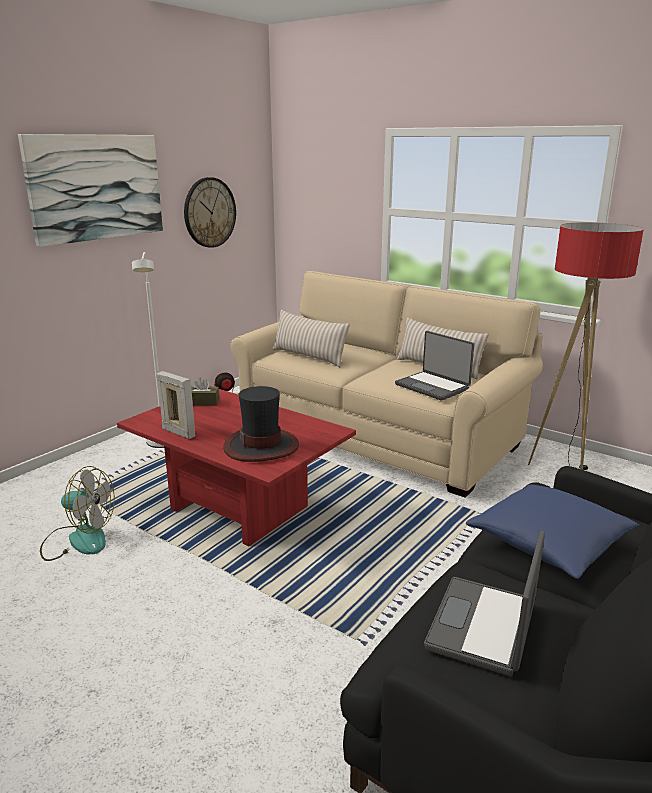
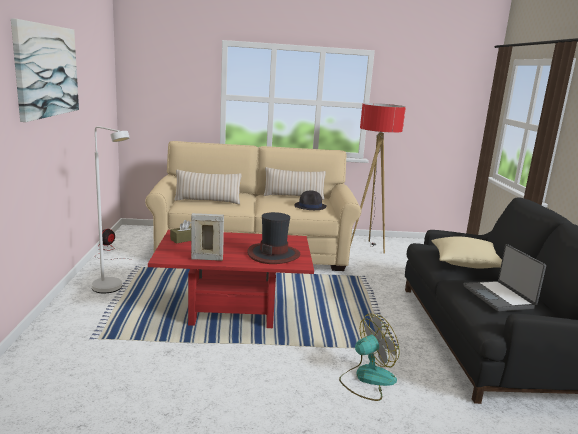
camera: 40 degrees left, 5 degrees down
(78, 540) = (150, 364): fan -> fan (367, 379)
(209, 212) = (93, 96): wall clock -> none
(433, 386) = (310, 206): laptop -> black hat
(548, 544) = (465, 263): blue pillow -> beige pillow

